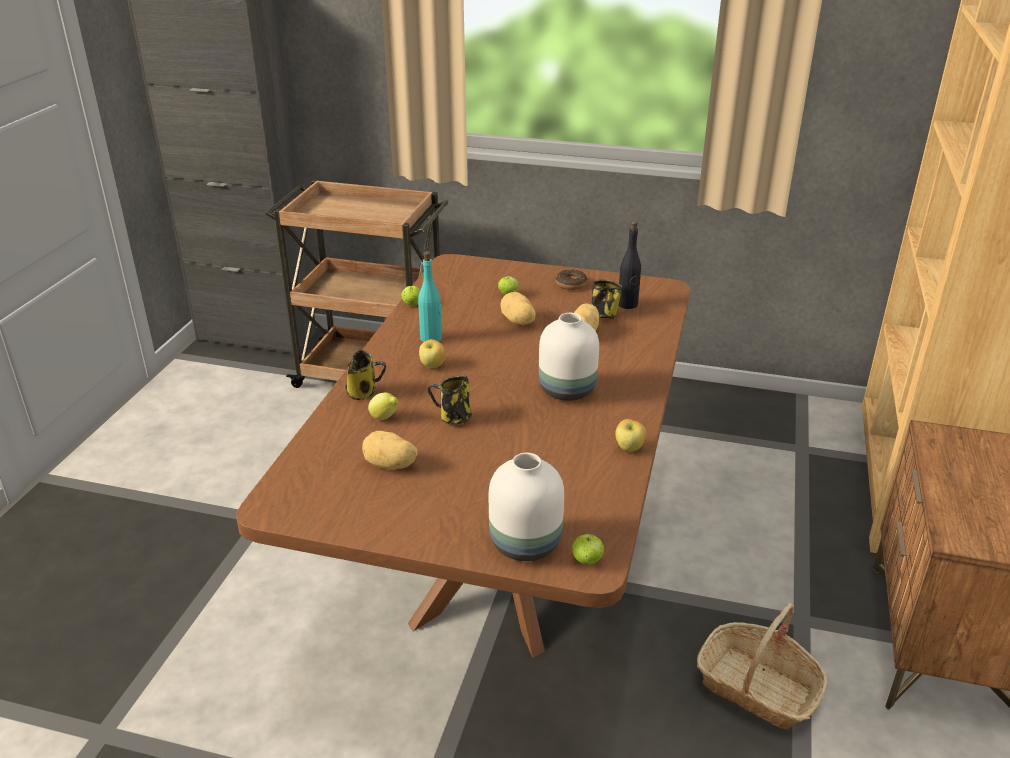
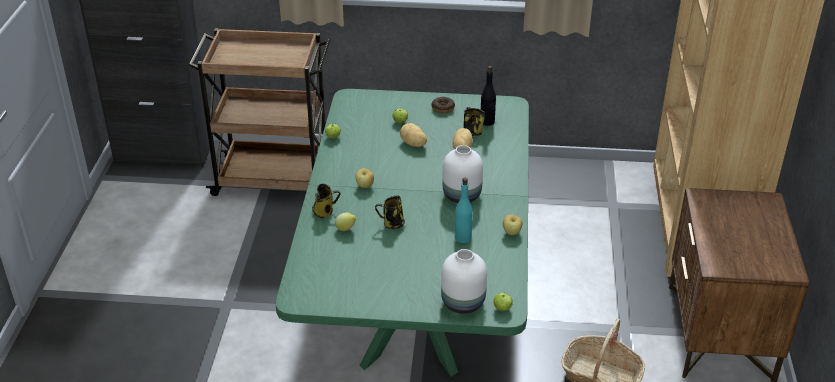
camera: 10 degrees left, 5 degrees up
(390, 465) = (362, 262): potato -> none
(431, 338) = (356, 164): turquoise bottle -> turquoise bottle (463, 237)
(503, 569) = (416, 319): brown dining table -> green dining table

